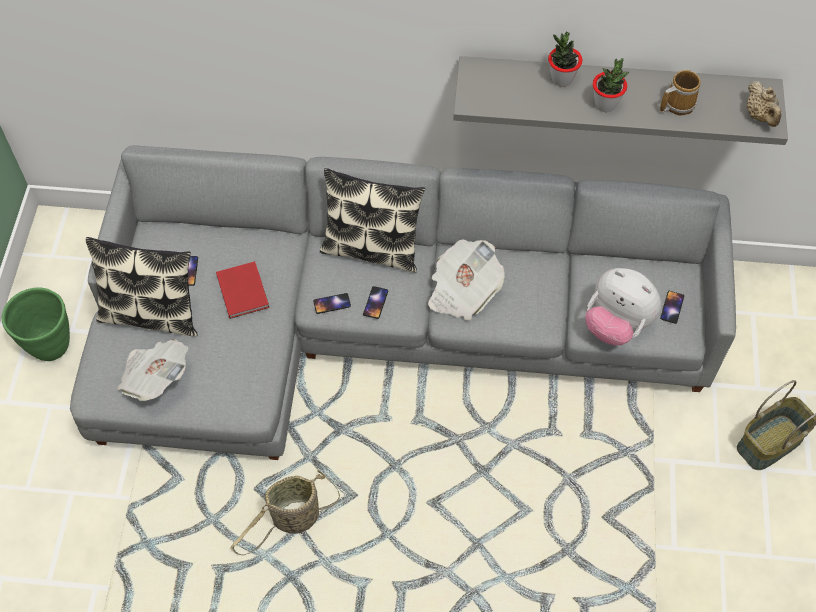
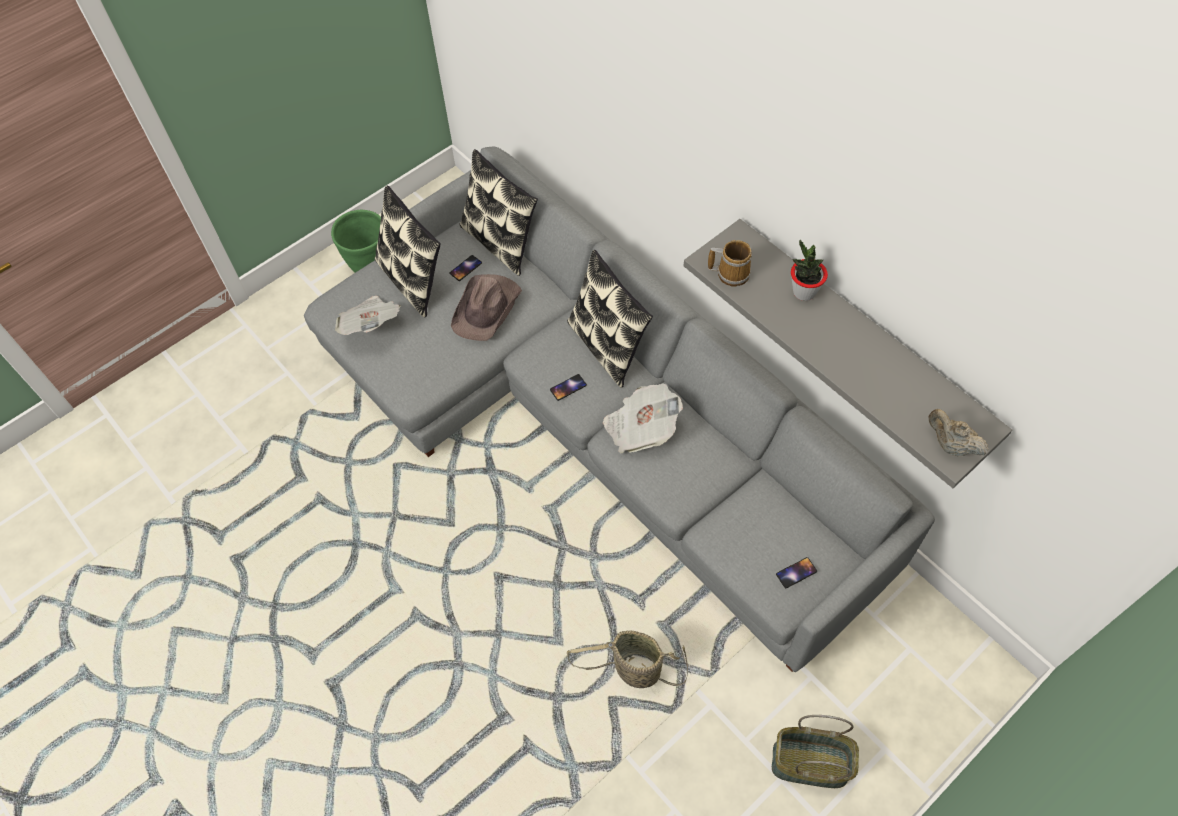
camera: 45 degrees right, 0 degrees up
(193, 229) = (500, 242): none -> pillow
(243, 290) = (487, 308): red book -> brown hat
(293, 520) = (396, 506): basket -> basket (633, 670)
(332, 303) = (537, 364): phone -> none
(605, 104) = (818, 338): potted plant -> none
(616, 324) = (734, 549): plush toy -> none
(677, 104) = (883, 381): mug -> mug (731, 273)
(760, 116) = (951, 445): beige teapot -> beige teapot turned 105 degrees clockwise

